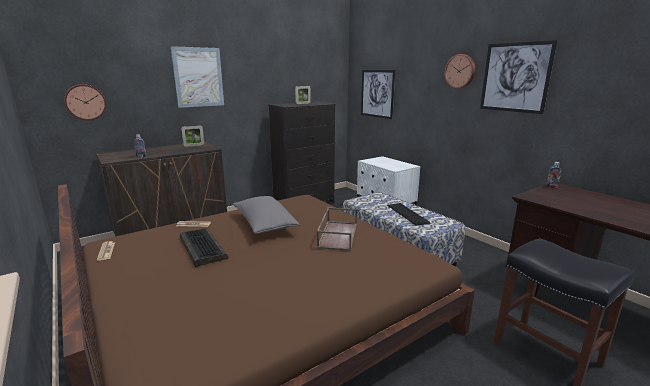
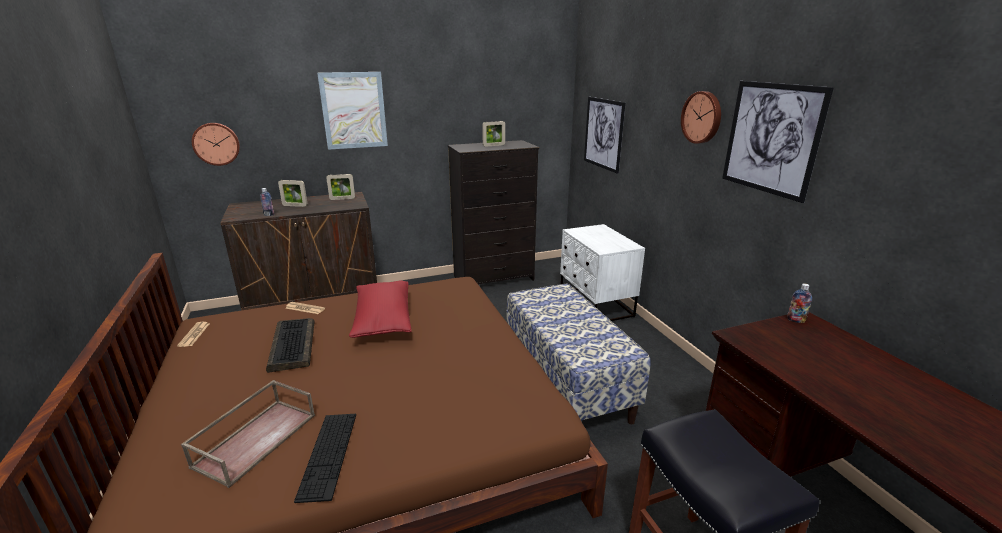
camera: 15 degrees right, 5 degrees up
(158, 151) = (295, 205): none -> picture frame
(264, 224) = (383, 320): grey pillow -> red pillow
(337, 235) = (458, 350): brown tray -> brown tray (256, 439)
(407, 214) = (578, 327): keyboard -> keyboard (328, 454)

